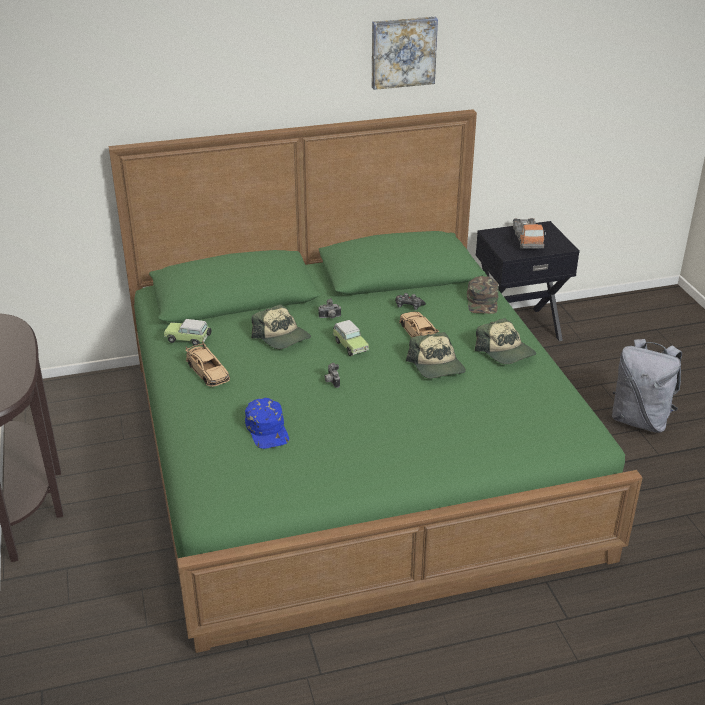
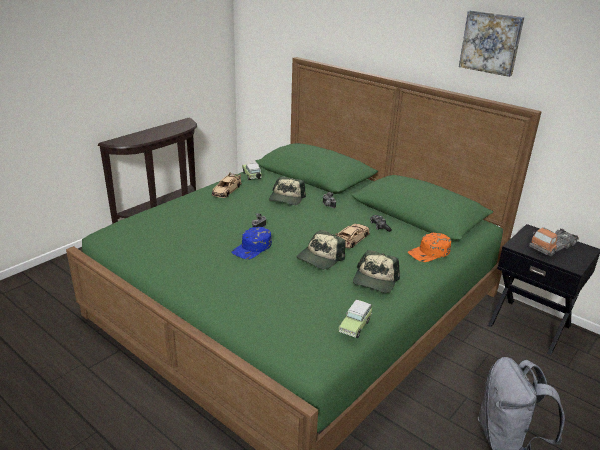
camera: 55 degrees right, 5 degrees down
(268, 429) = (187, 224): blue cap -> blue cap (252, 248)
(350, 345) = (305, 221): toy car -> toy car (355, 326)
(483, 301) = (429, 252): green cap -> orange cap

